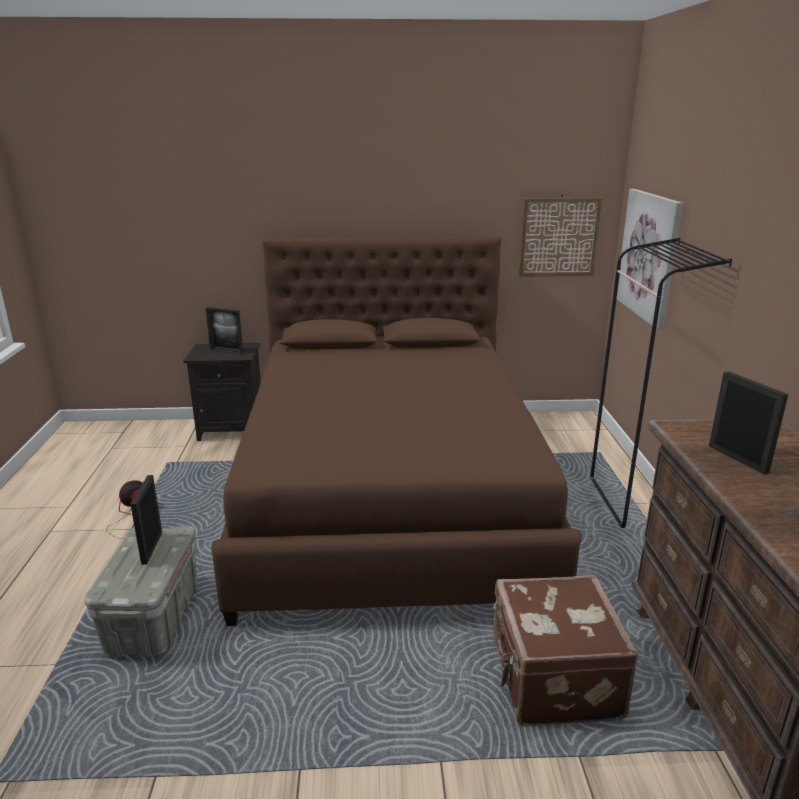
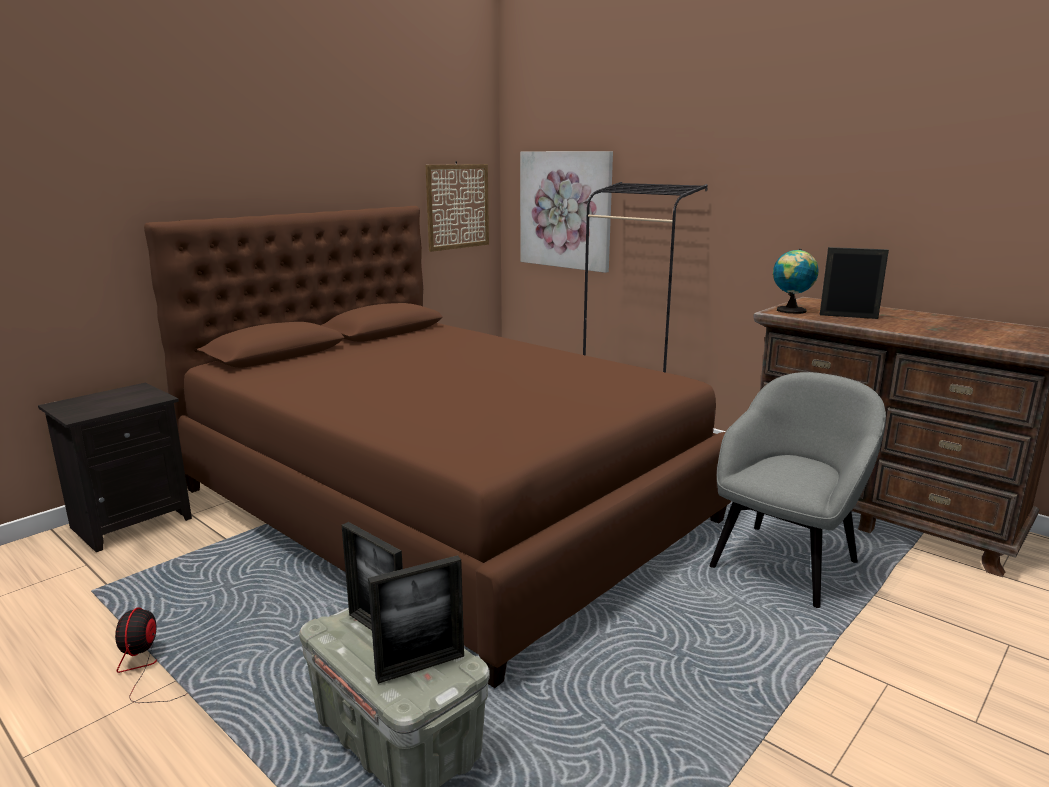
camera: 45 degrees left, 5 degrees down
(226, 352) = (117, 400): picture frame -> picture frame (420, 666)
(552, 680) = (785, 563): brown suitcase -> grey armchair
(693, 431) = (791, 311): none -> globe

